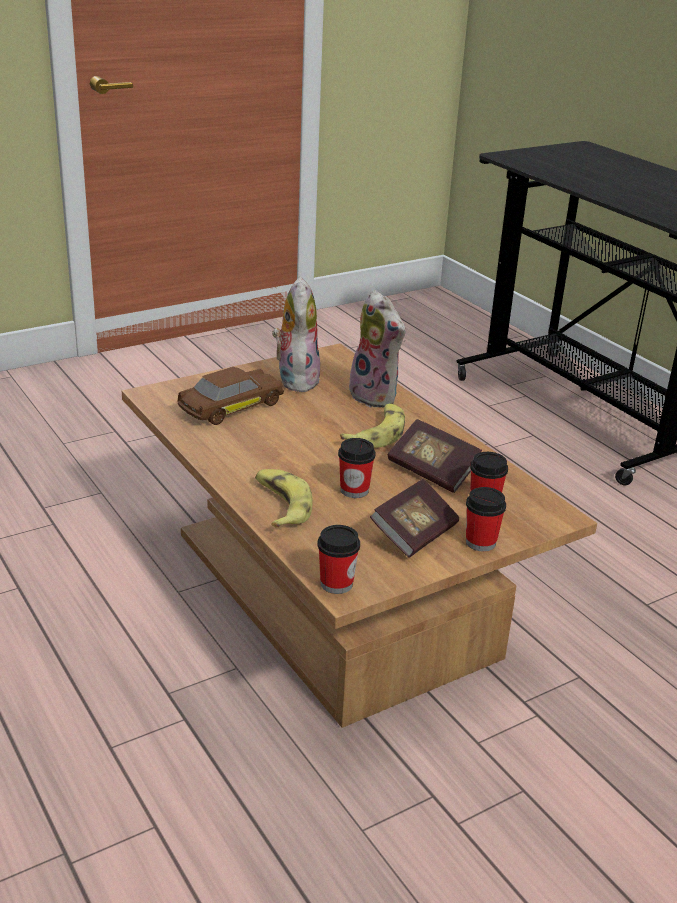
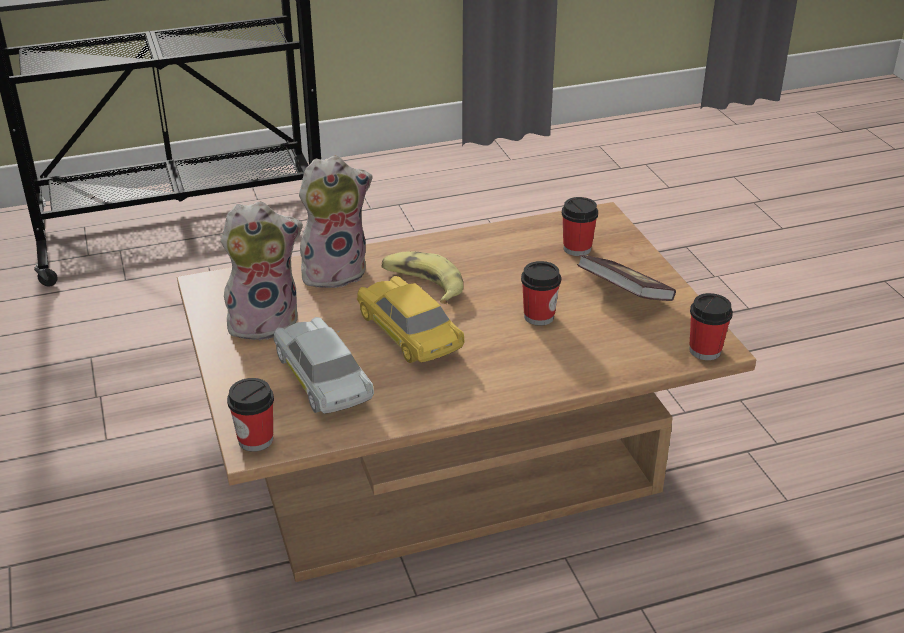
camera: 75 degrees left, 5 degrees up
(231, 407) = (322, 379): brown toy car -> white toy car
(280, 505) = (561, 367): banana -> none
(295, 379) = (265, 322): plush toy -> plush toy turned 150 degrees clockwise
(303, 434) = (409, 333): none -> yellow toy car
(432, 471) = (510, 265): book -> none
(480, 542) = (641, 262): cup -> cup (255, 440)

